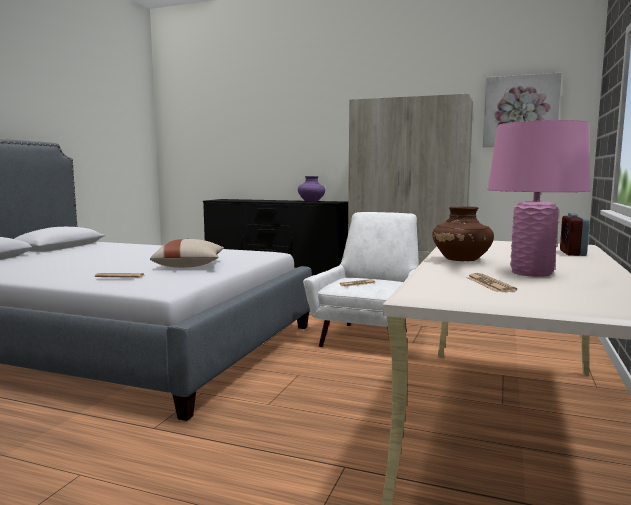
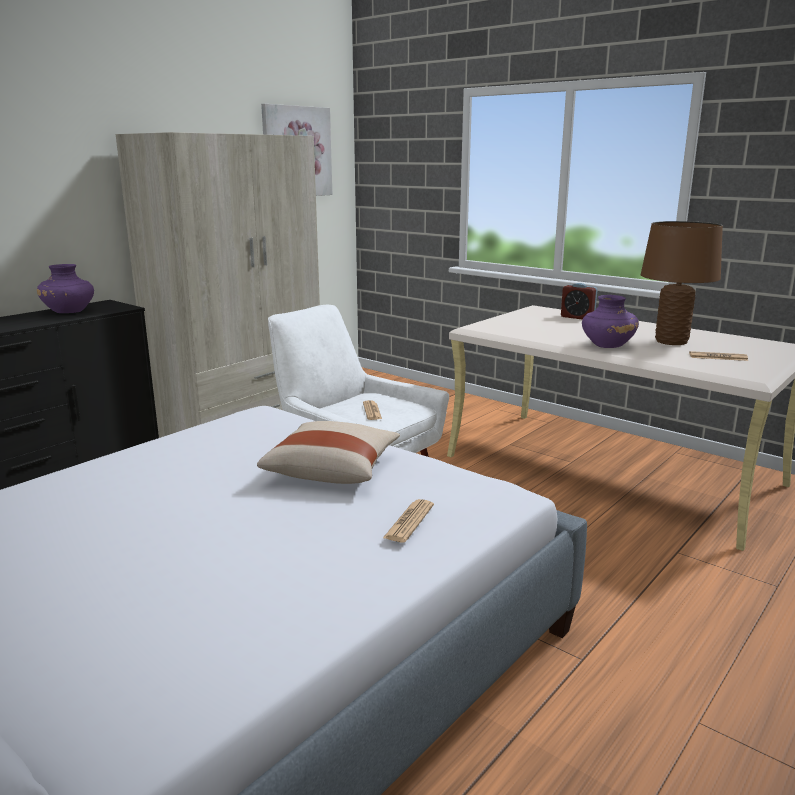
camera: 70 degrees left, 10 degrees up
(461, 260) = (607, 346): brown vase -> purple vase
(532, 273) = (671, 341): pink table lamp -> brown table lamp

